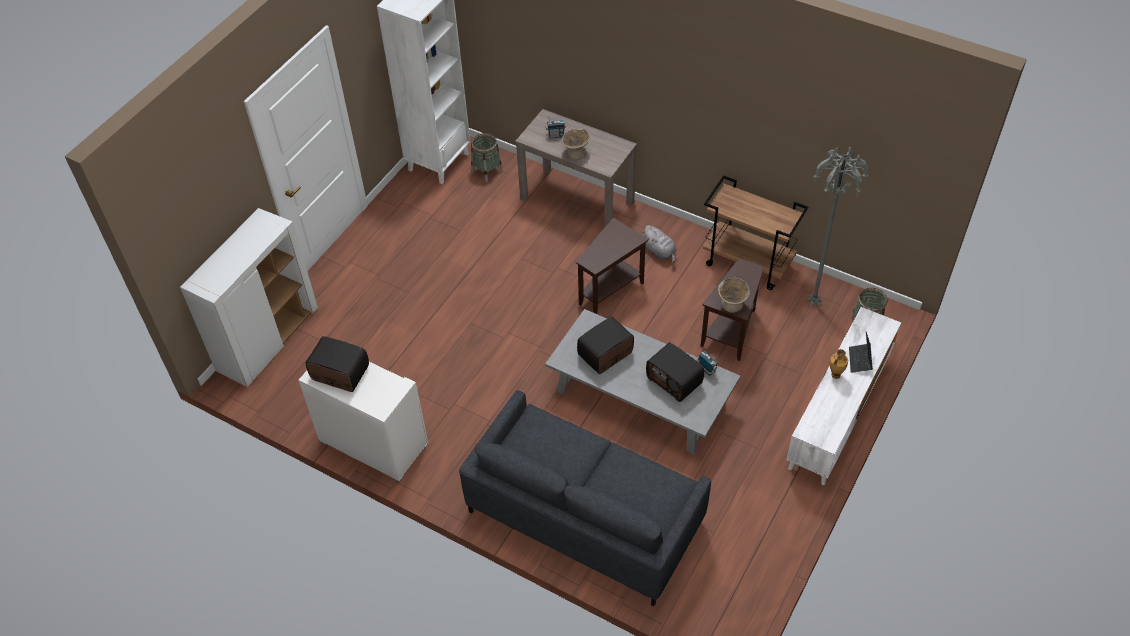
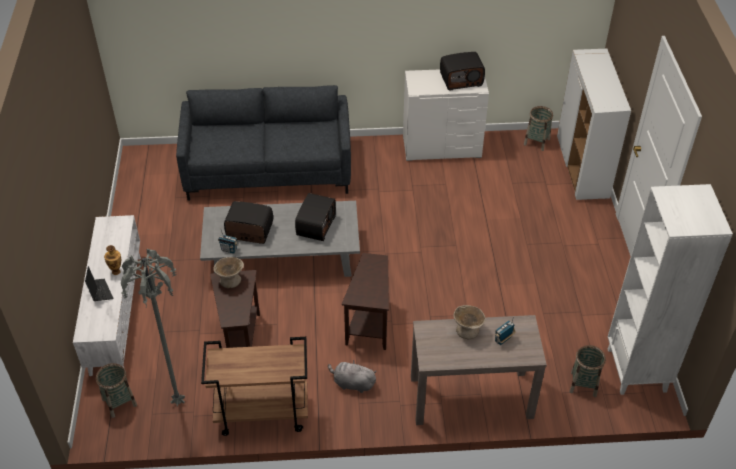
camera: 145 degrees right, 5 degrees down
(273, 394) = (536, 142): none -> basket

